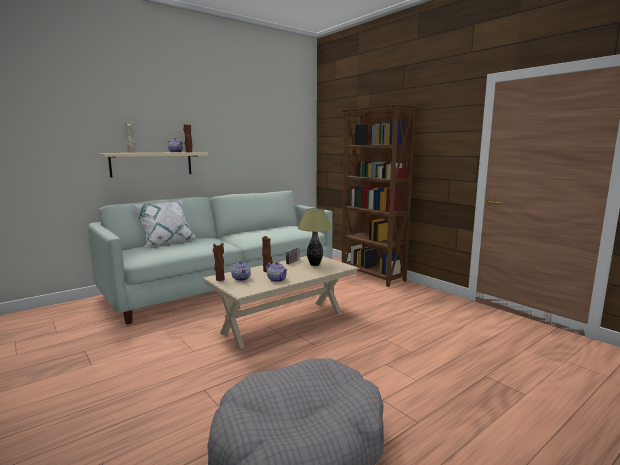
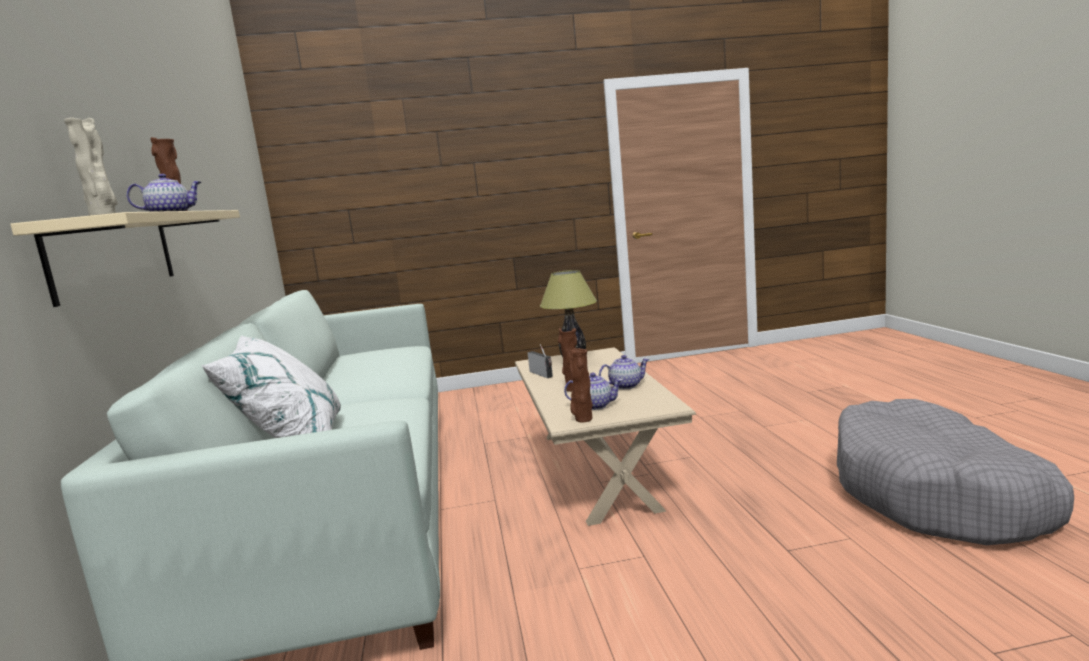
camera: 60 degrees left, 0 degrees up
(372, 276) = (490, 393): brown bookcase -> none

